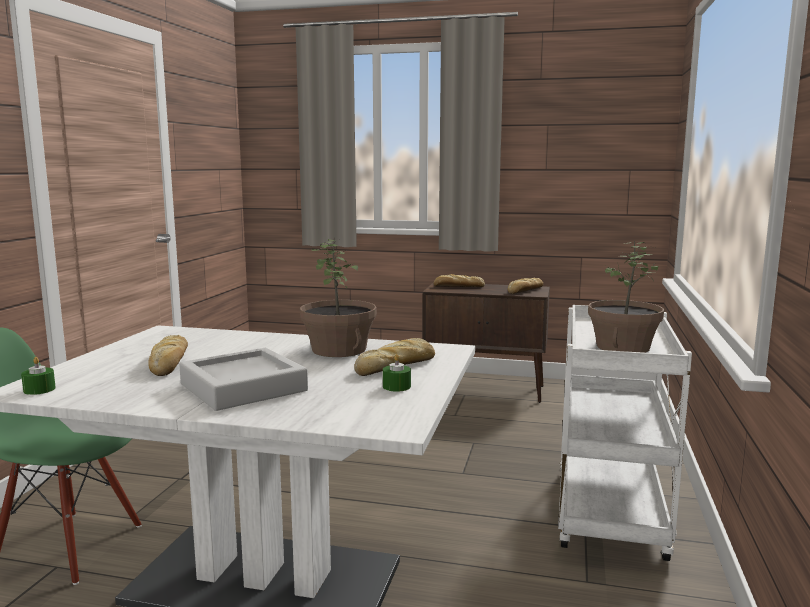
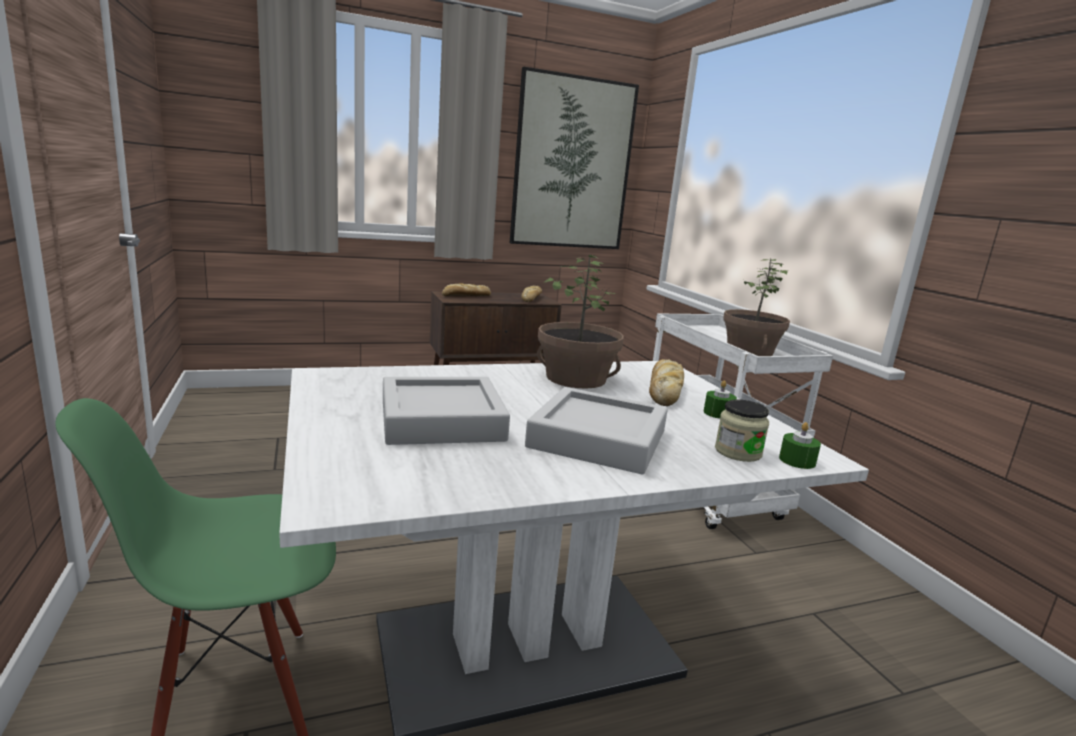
camera: 35 degrees left, 5 degrees up
(39, 389) = (361, 492): green candle -> green candle (797, 461)
(170, 363) = (441, 420): bread -> grey tray
(331, 412) = (738, 452): none -> jar
(589, 149) = (572, 164): none -> picture

